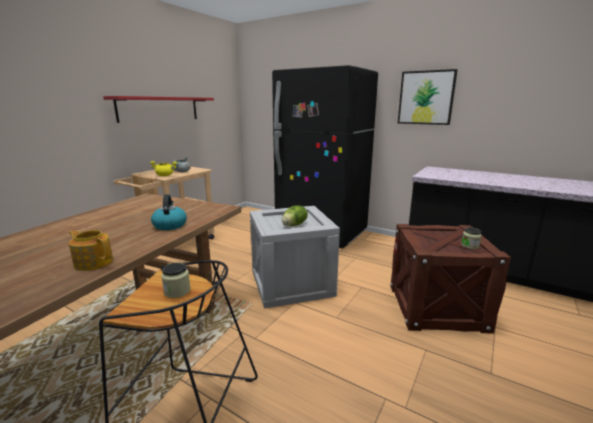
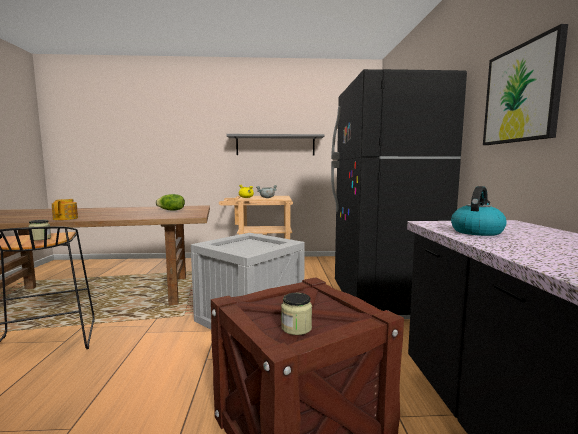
camera: 55 degrees right, 10 degrees down
(159, 109) = (275, 145): red shelf -> grey shelf
(170, 225) = (141, 216): kettle -> kettle (476, 232)
(295, 225) = (241, 248): lettuce -> lettuce (171, 210)

